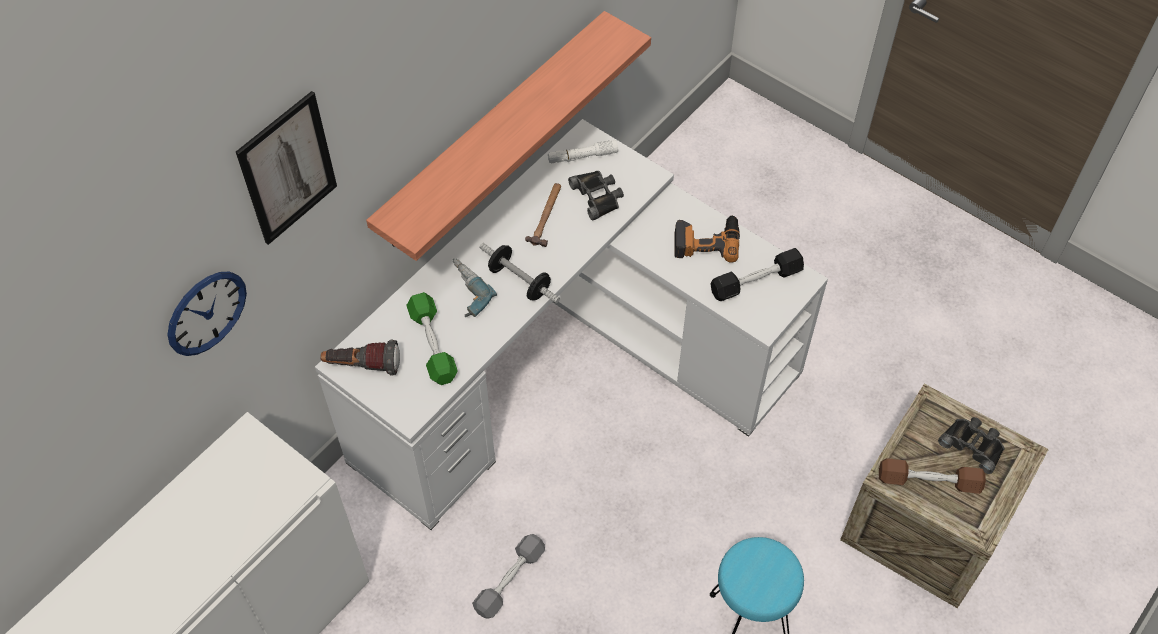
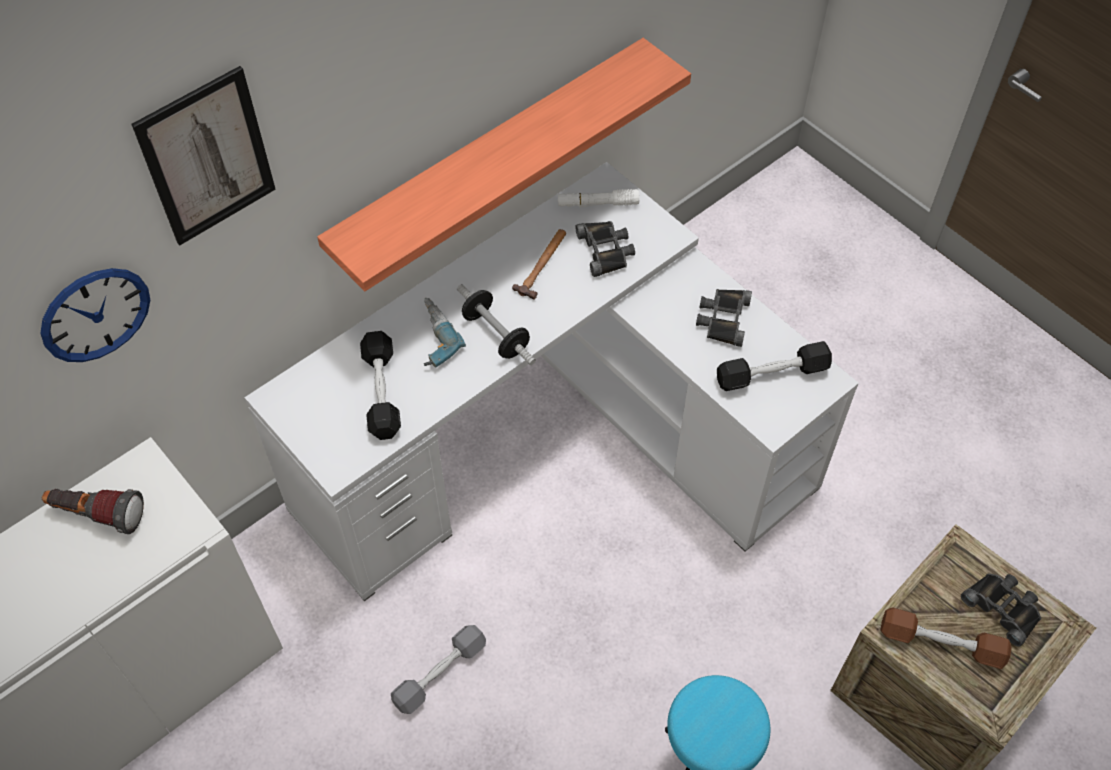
camera: 10 degrees right, 0 degrees up
(362, 366) = (297, 405): flashlight -> flashlight (97, 515)
(432, 345) = (381, 392): green dumbbell -> black dumbbell
(706, 241) = (723, 319): power drill -> black binoculars

